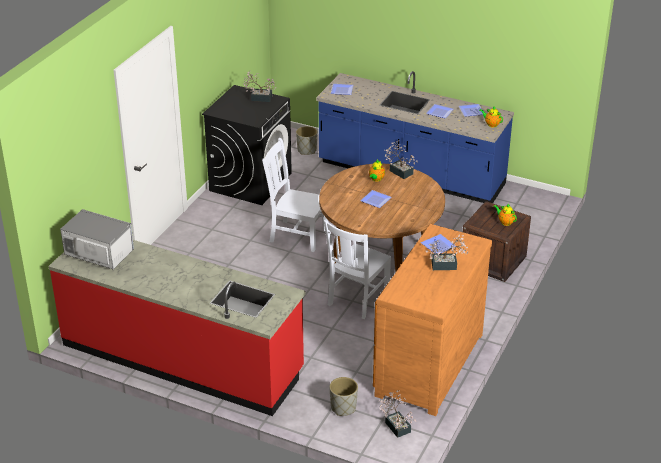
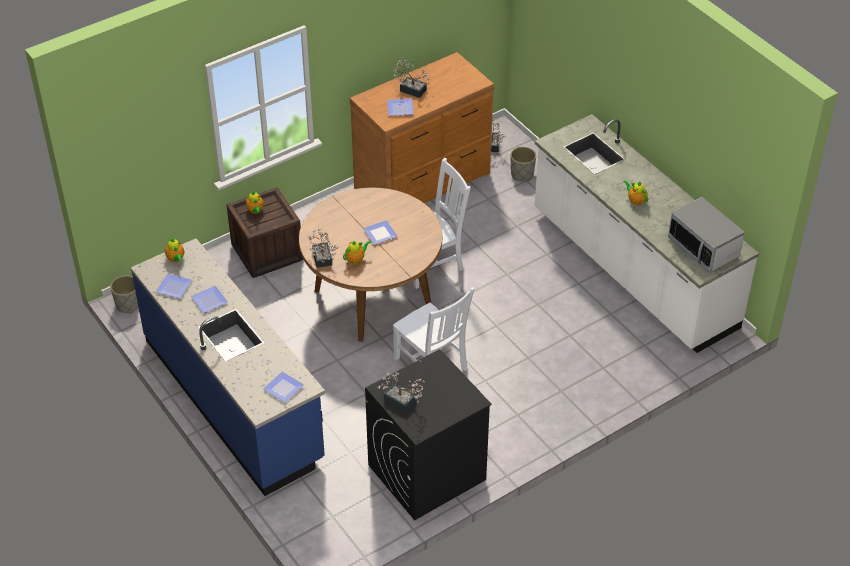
camera: 150 degrees left, 10 degrees up
(178, 271) = (635, 200): none -> teapot
(182, 358) = (632, 270): red counter -> white counter
(307, 150) = (317, 499): grey planter -> grey planter (128, 304)

